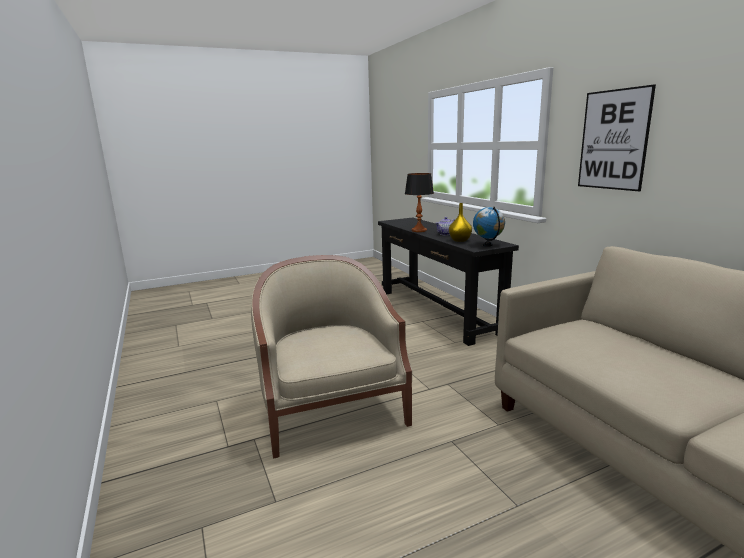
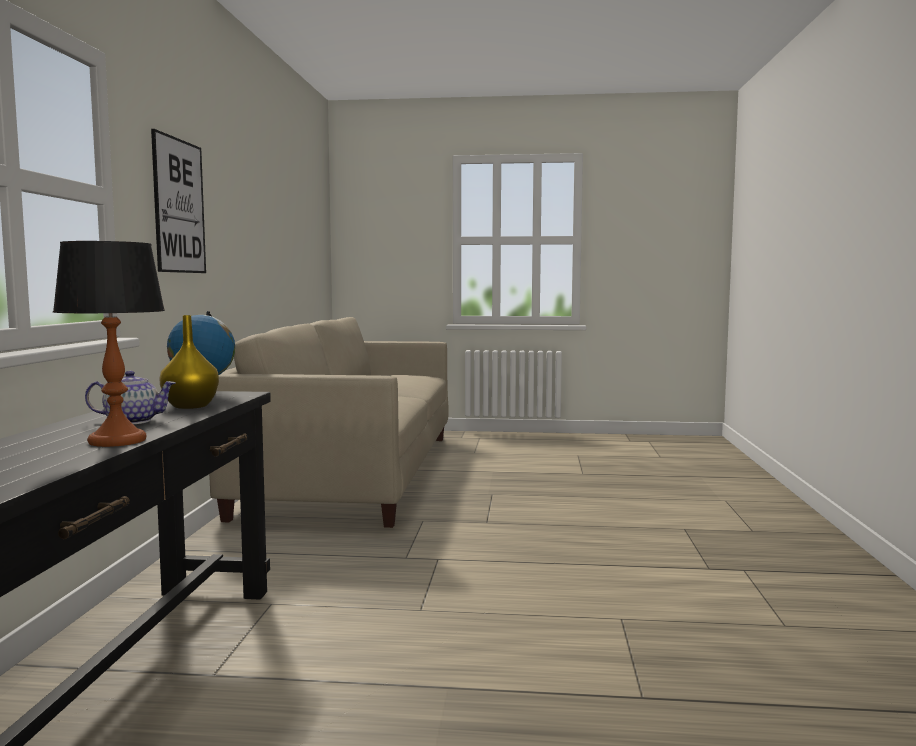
camera: 150 degrees left, 10 degrees down
(332, 410) = (593, 569): beige armchair -> none

